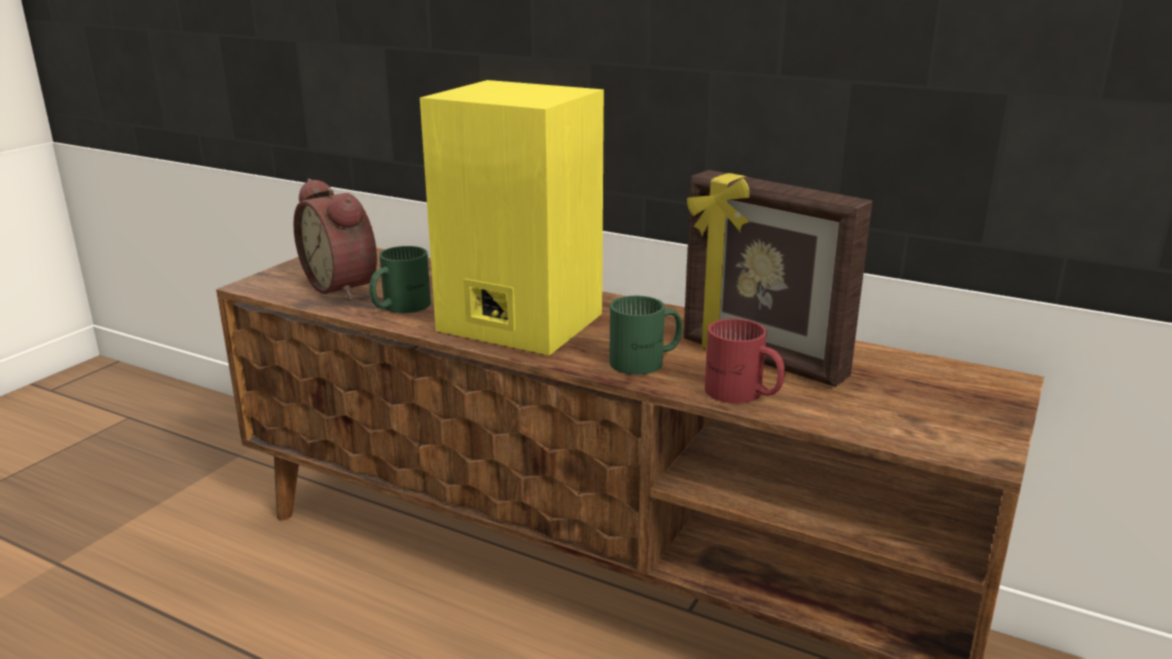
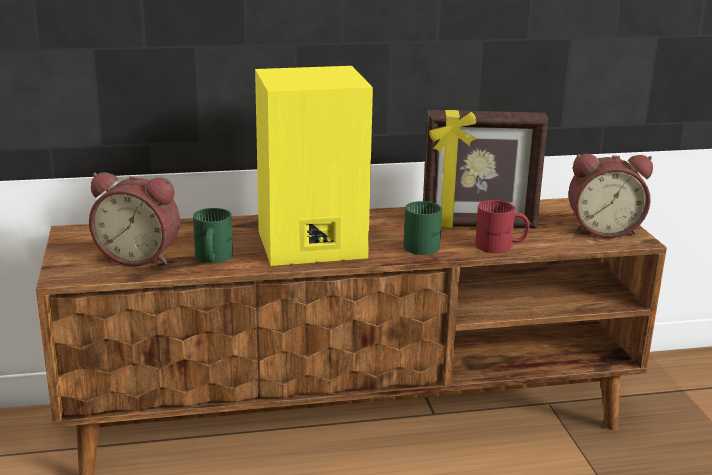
camera: 40 degrees left, 0 degrees up
(948, 421) = (603, 229): none -> alarm clock

